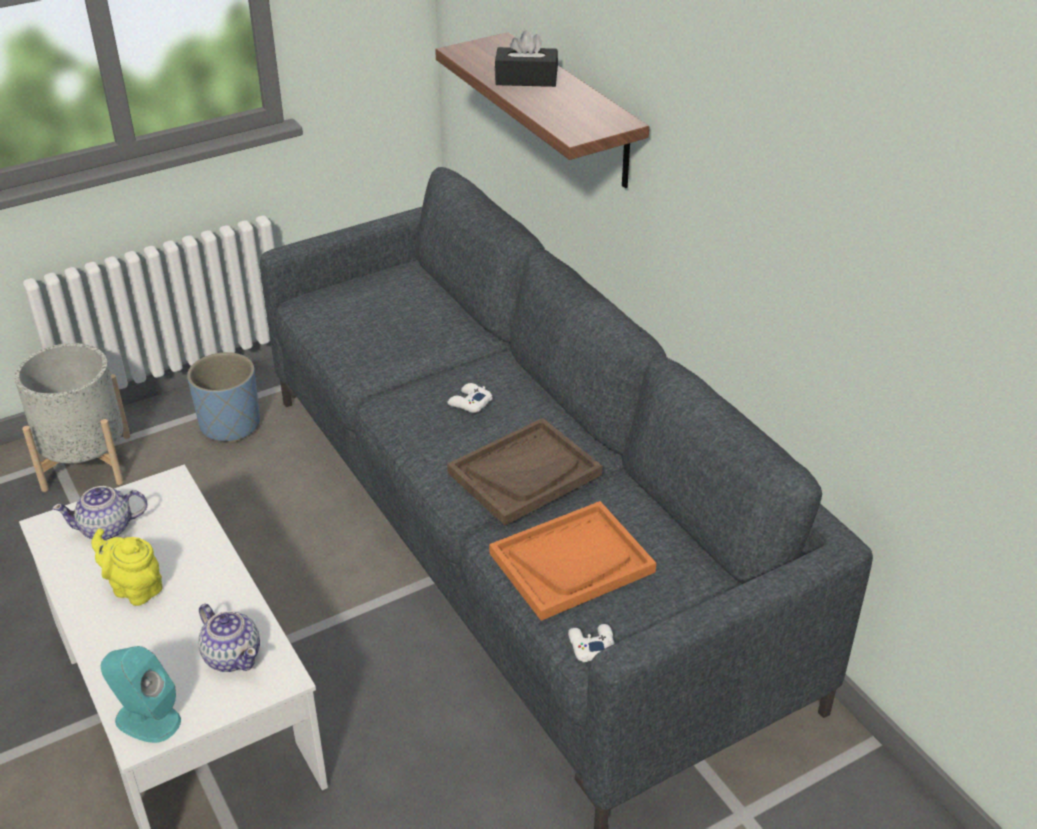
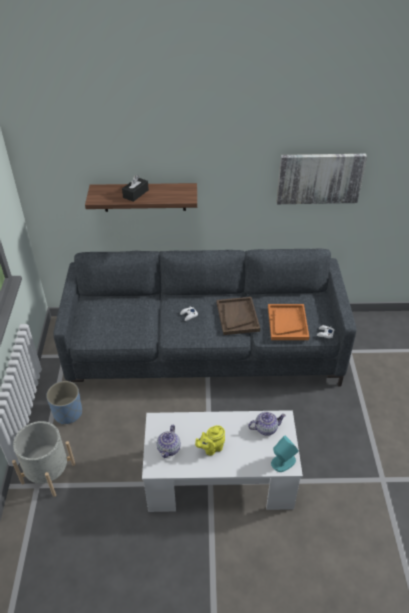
camera: 60 degrees left, 5 degrees up
(875, 265) = (319, 178): none -> picture

